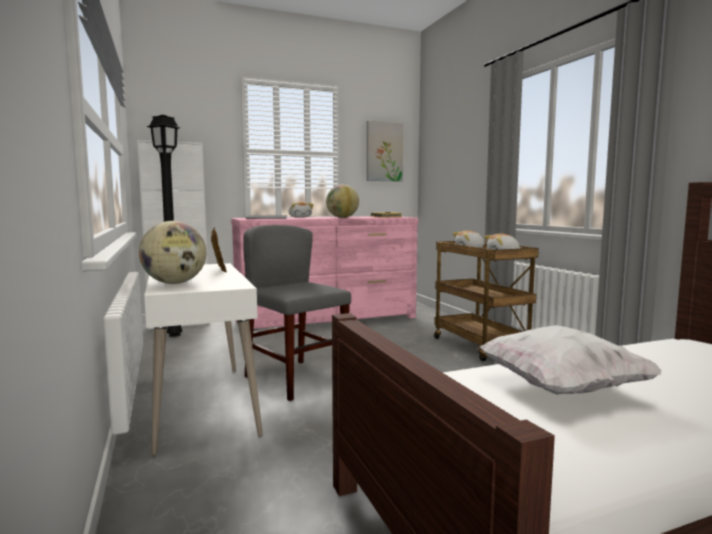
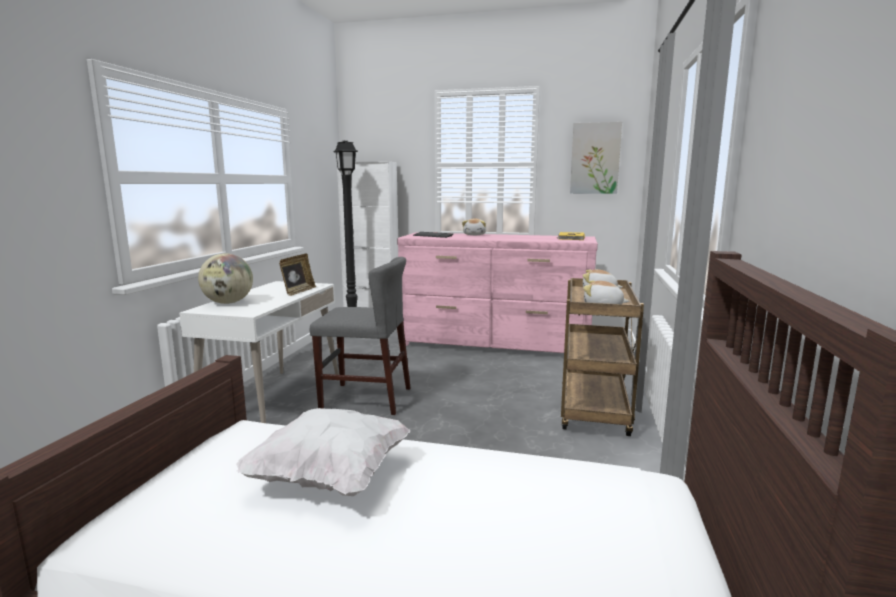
camera: 35 degrees right, 5 degrees up
(296, 379) = (366, 398): grey chair -> grey chair turned 105 degrees clockwise
(342, 217) = (507, 239): globe -> none

